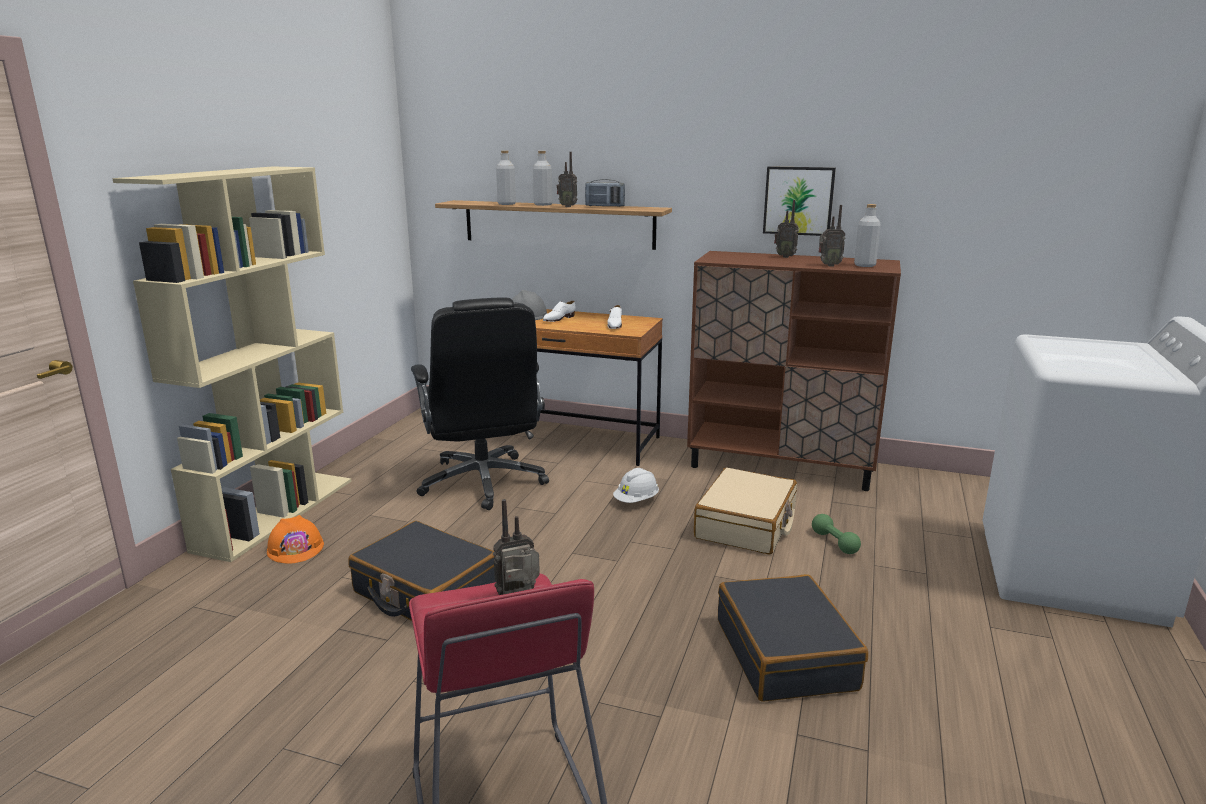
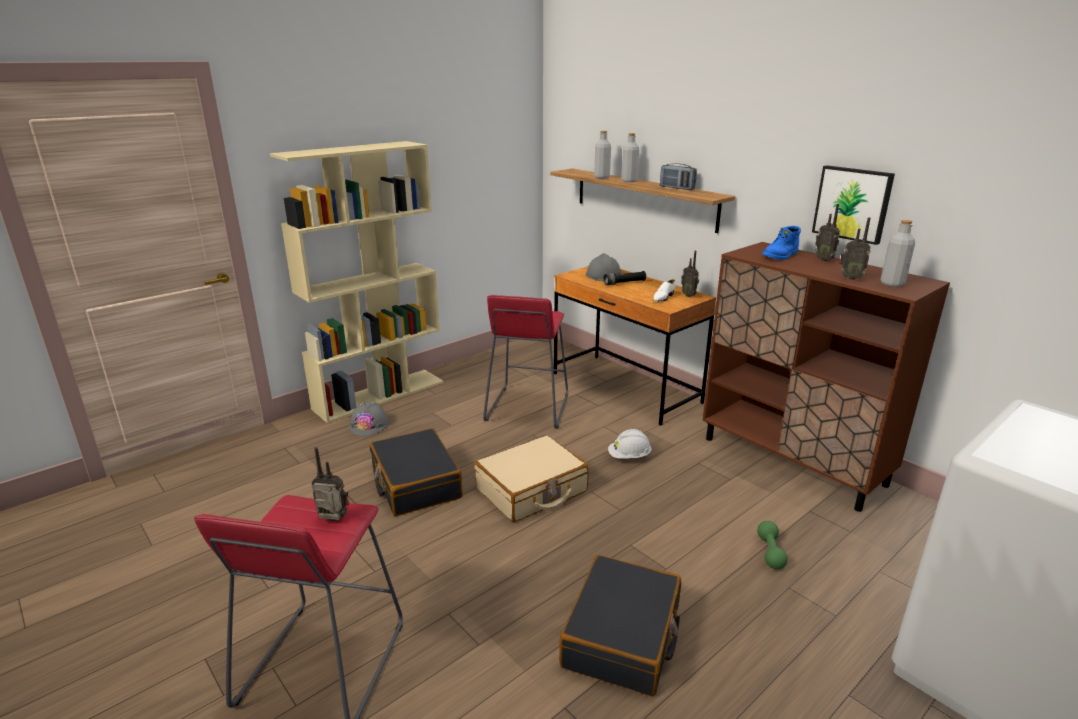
camera: 30 degrees right, 5 degrees up
(296, 548) = (369, 425): orange hard hat -> grey hard hat
(483, 483) = (528, 408): black office chair -> red stool
(558, 319) = (624, 283): white shoe -> black flashlight
(568, 206) = (644, 185): radio -> radio (689, 295)
(746, 258) = (781, 256): none -> blue boot
(746, 525) = (702, 508): beige suitcase -> beige suitcase (531, 490)

